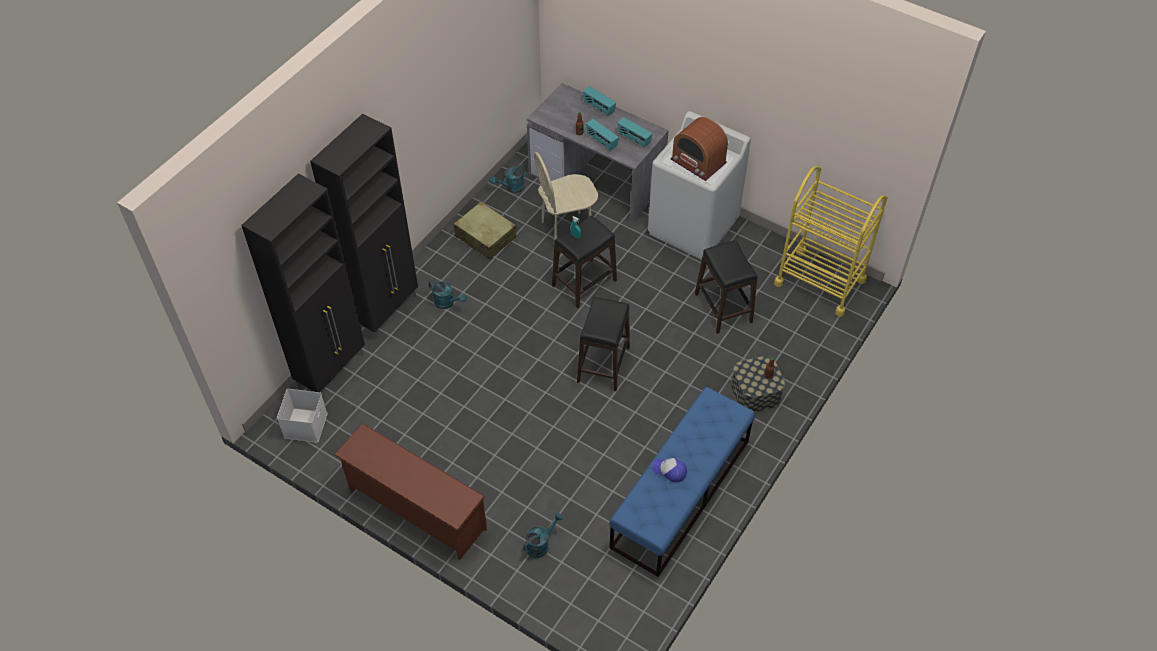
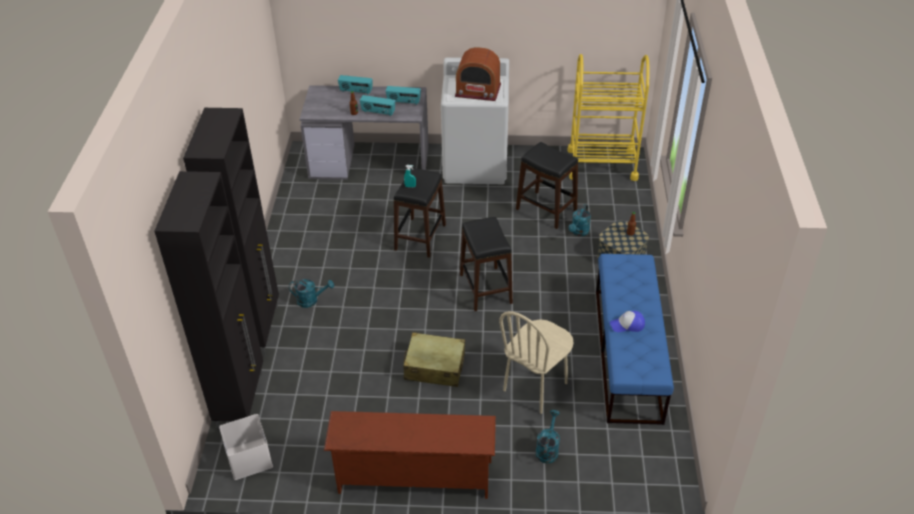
camera: 30 degrees left, 10 degrees down
(485, 237) = (306, 237): beige suitcase -> beige suitcase (434, 367)
(511, 188) = (301, 194): turquoise watering can -> turquoise watering can (579, 232)
(567, 230) = (374, 206): beige chair -> beige chair (535, 387)

